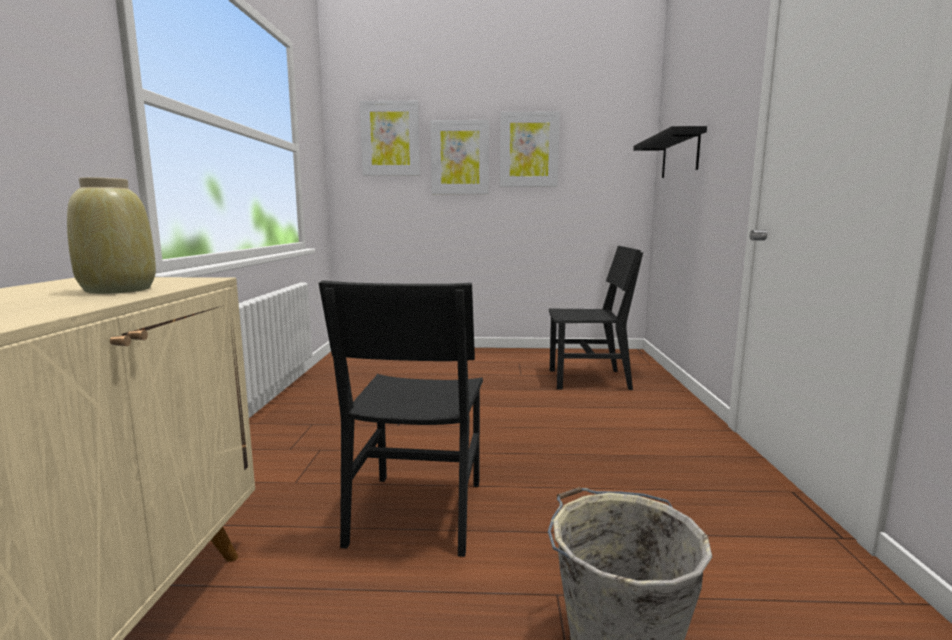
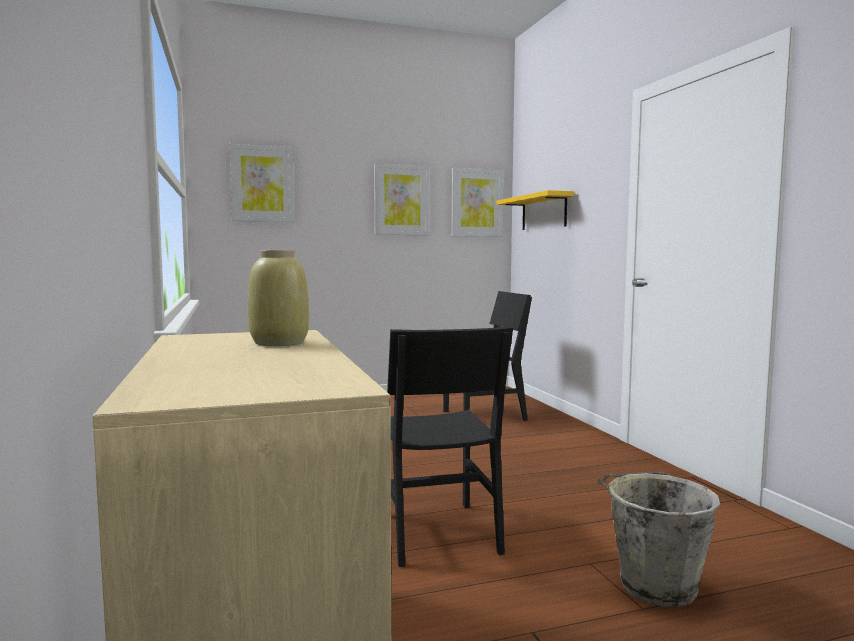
camera: 20 degrees left, 5 degrees down
(460, 157) = (335, 205): picture -> picture (476, 203)
(680, 155) = (543, 212): black shelf -> yellow shelf

